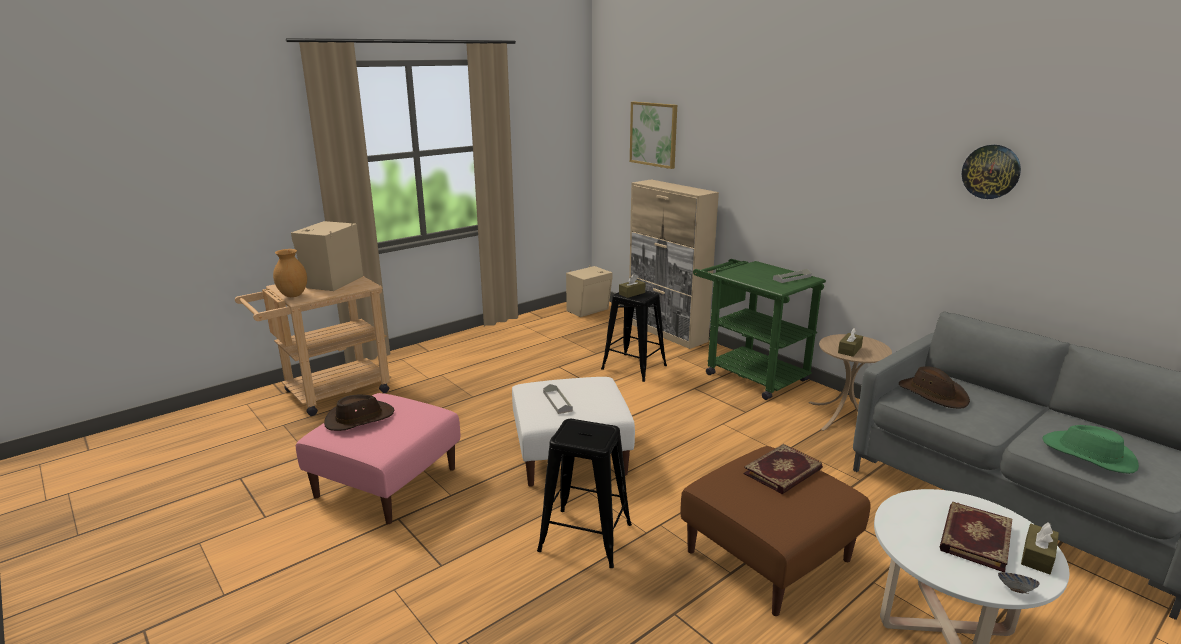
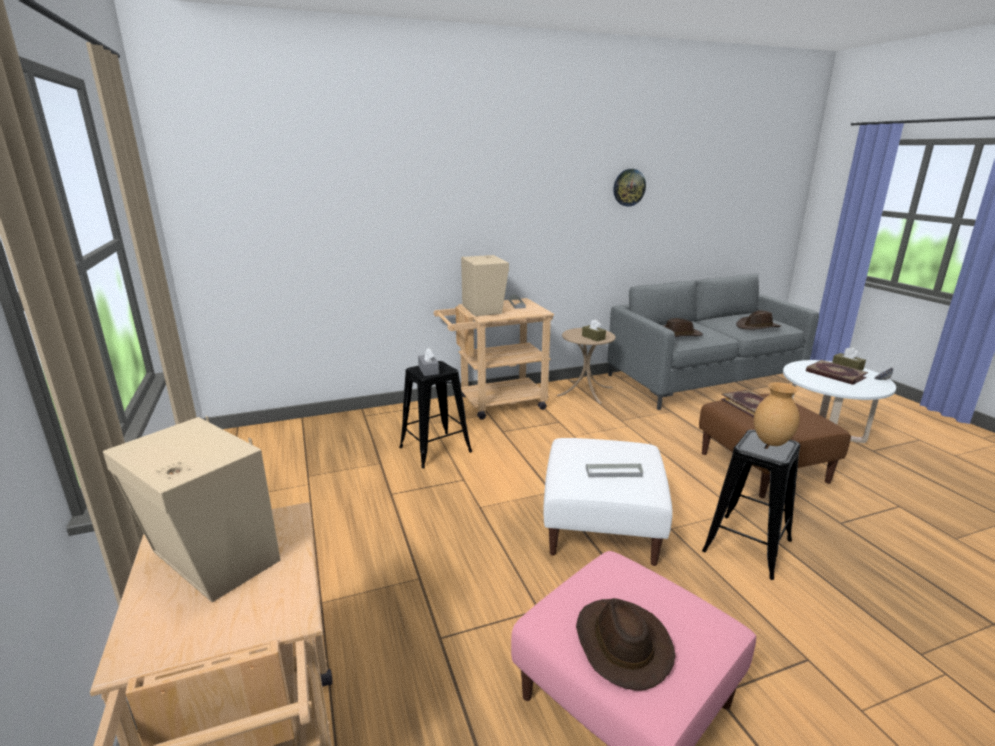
camera: 70 degrees left, 0 degrees up
(292, 295) = (254, 623): brown vase -> brown vase (771, 442)
(589, 310) = (255, 442): beige speaker -> beige speaker (483, 309)
(632, 293) = (428, 370): brown tissue box -> grey tissue box
(654, 134) = (293, 199): picture -> none
(667, 332) = (372, 415): beige cabinet -> none
(749, 374) = (494, 403): green cart -> beige cart
(1088, 455) = (757, 327): green hat -> brown hat

